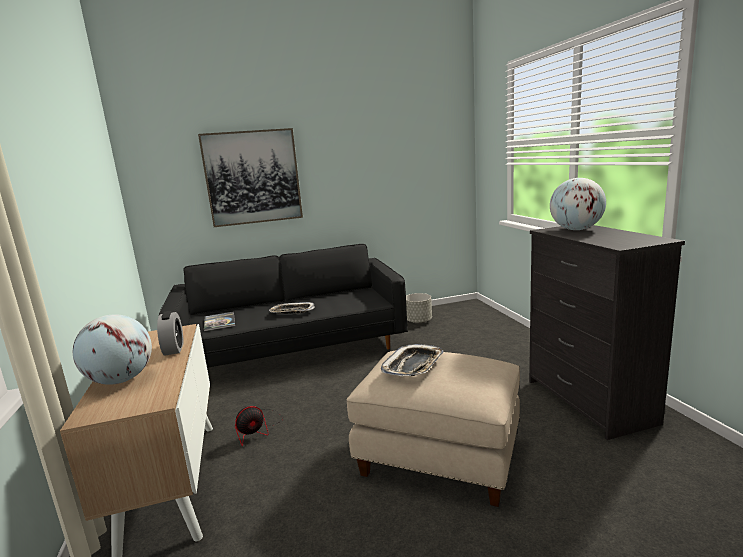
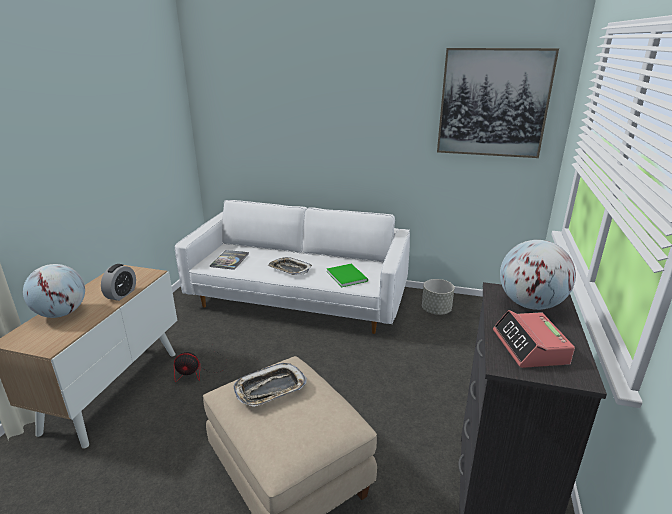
camera: 30 degrees right, 10 degrees up
(252, 177) = (298, 125): picture -> picture (493, 103)
(293, 349) = (299, 298): black sofa -> white sofa
(350, 301) = (347, 275): none -> green book
(615, 239) = (530, 347): none -> alarm clock

